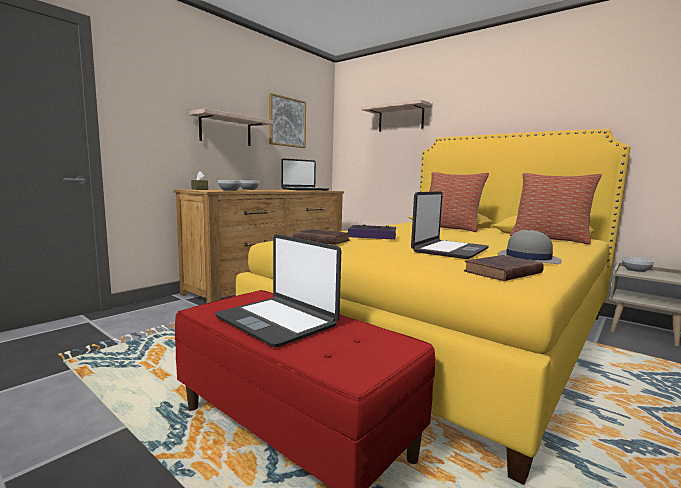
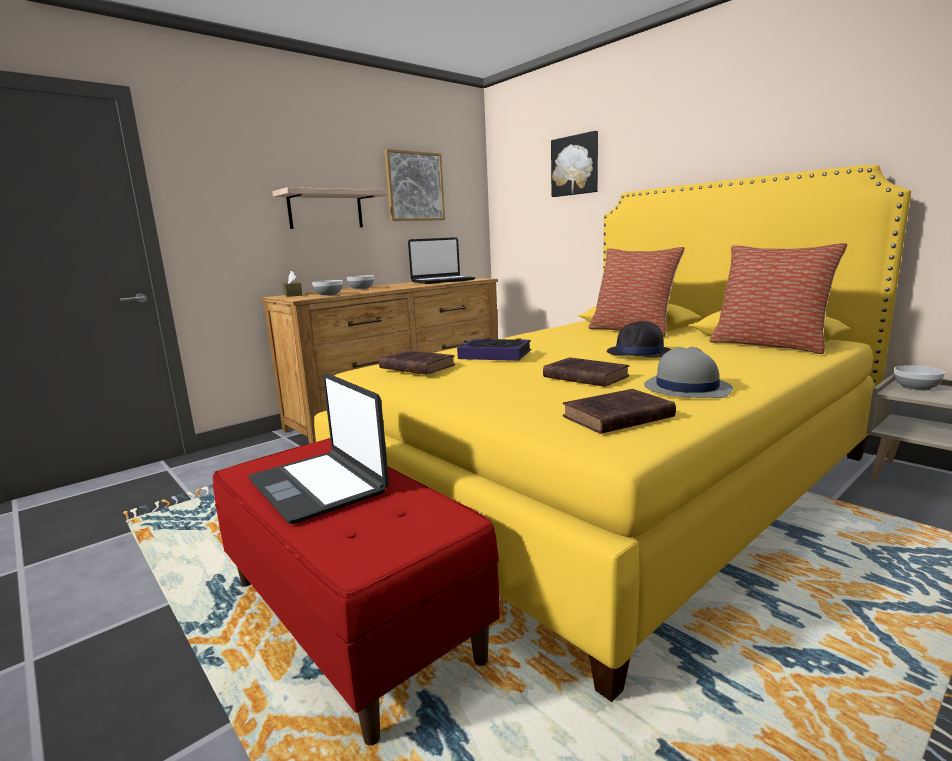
camera: 10 degrees right, 5 degrees up
(401, 118) = (575, 165): shelf -> picture
(449, 250) = (583, 376): laptop -> brown book
(471, 239) = (639, 353): none -> black hat

